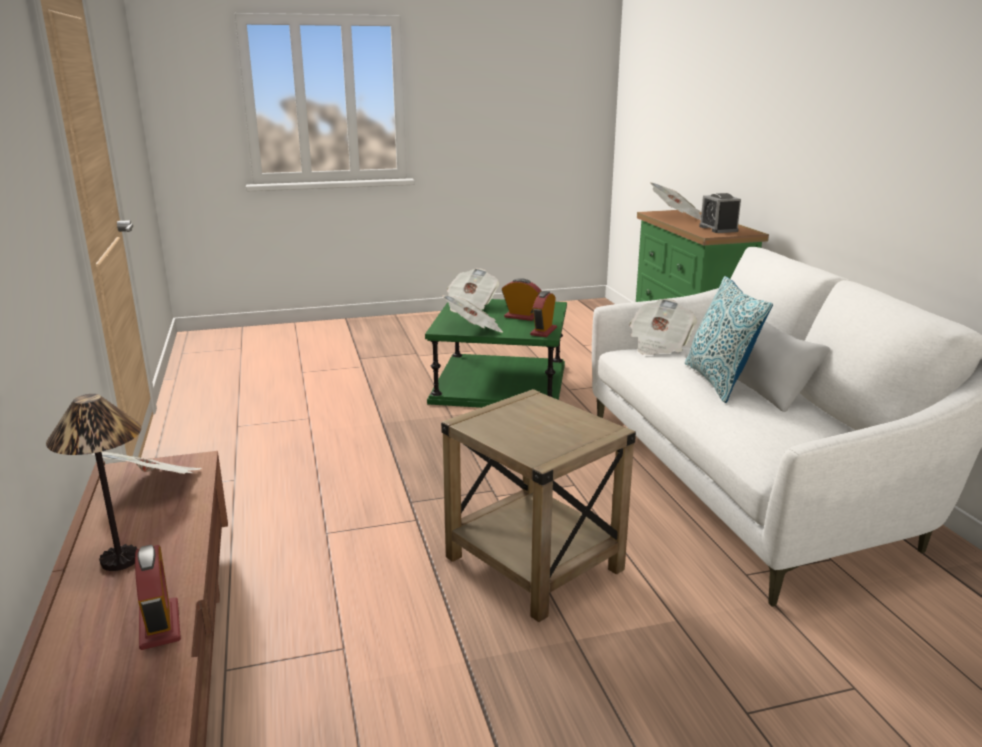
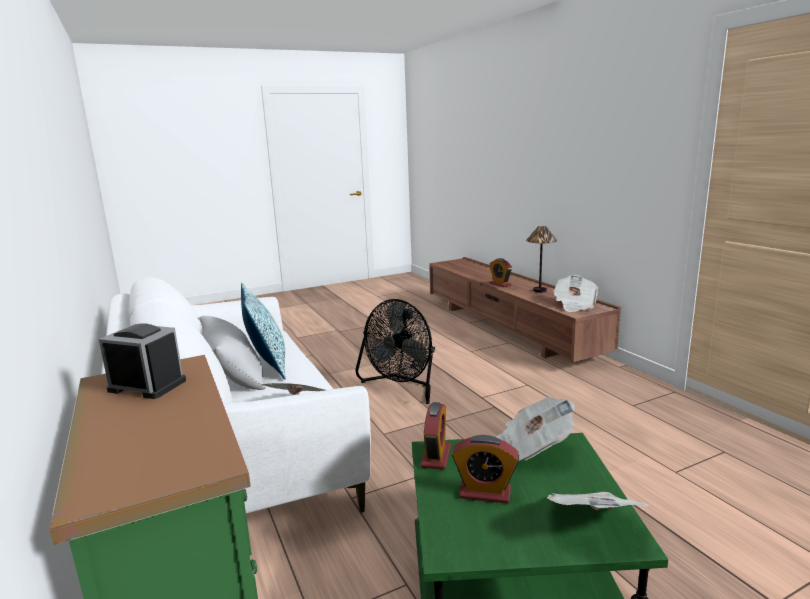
camera: 170 degrees right, 5 degrees down
(533, 564) = (402, 385): beige side table -> black fan
(676, 217) = (173, 440): newspaper -> none
(718, 229) = (147, 385): alarm clock -> alarm clock turned 45 degrees counterclockwise

